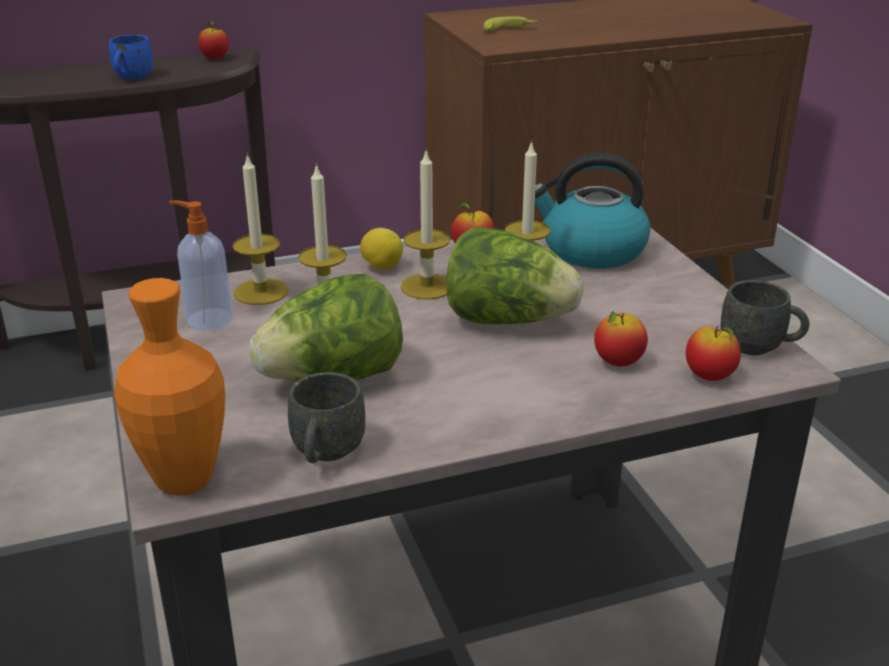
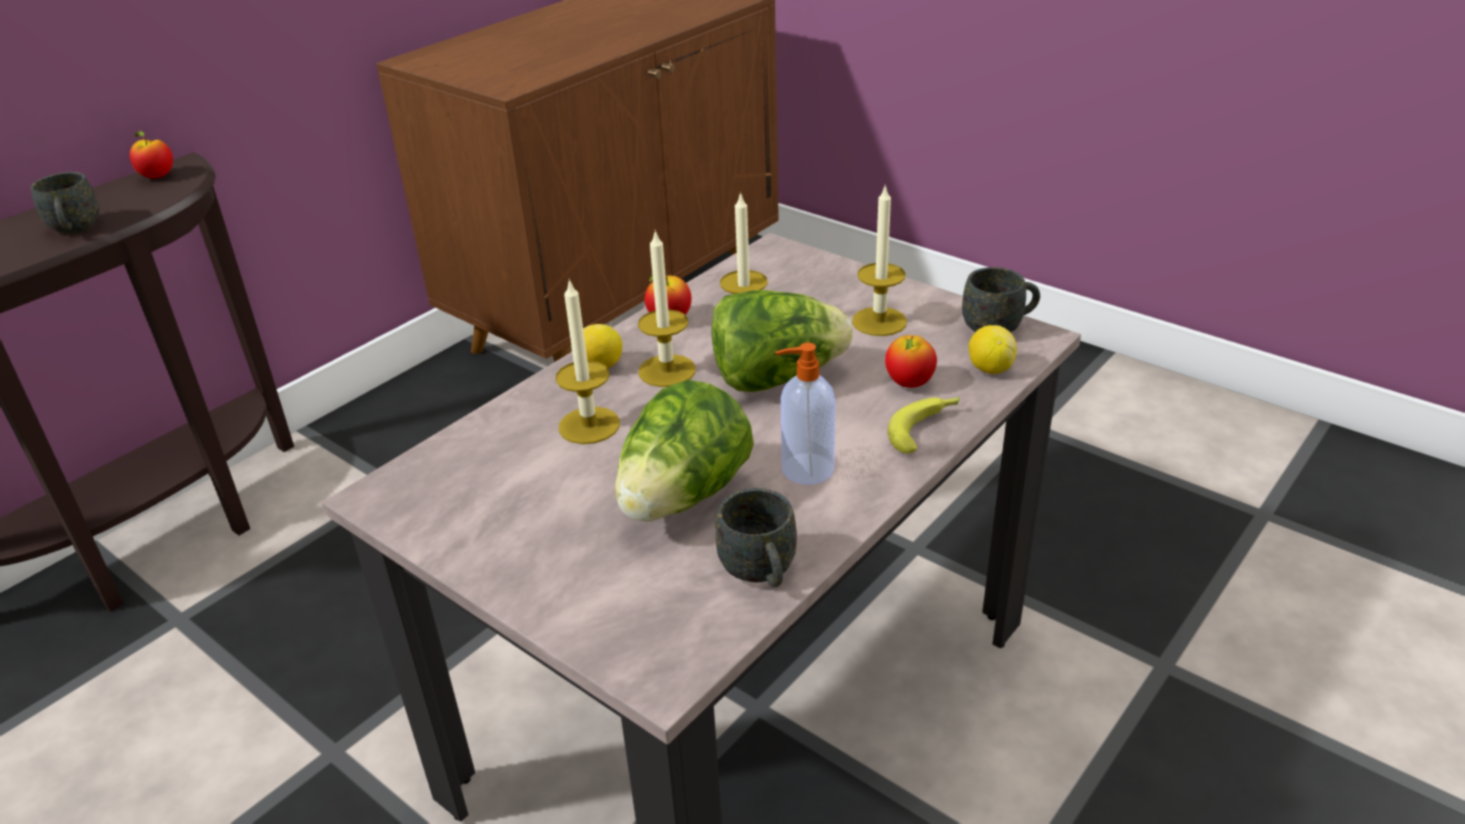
camera: 30 degrees left, 5 degrees up
(131, 77) = (75, 230): blue mug -> grey mug
(184, 480) = (660, 659): orange vase -> none
(208, 319) = (484, 487): soap dispenser -> soap dispenser (805, 469)
(261, 292) = (507, 436): candle -> candle (879, 321)
(510, 30) = (498, 64): banana -> banana (926, 429)
(591, 250) = (775, 282): kettle -> none
(709, 376) = (990, 369): apple -> lemon

